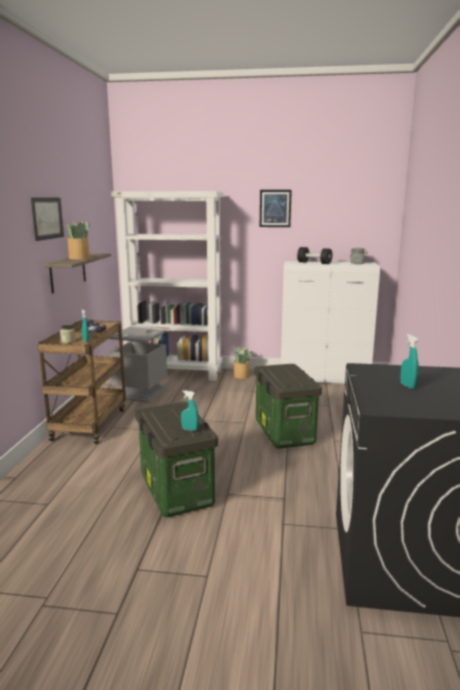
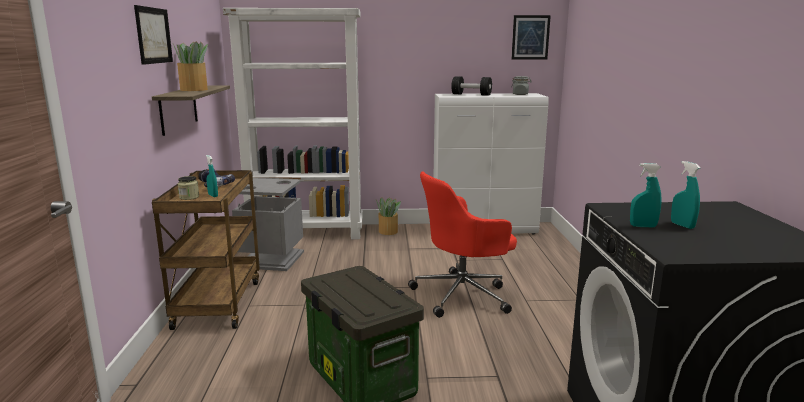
camera: 10 degrees left, 0 degrees up
(190, 429) = (385, 300): turquoise spray bottle -> turquoise spray bottle (643, 226)
(275, 208) = (422, 31): picture -> picture (530, 37)
(283, 432) = (463, 295): storage box -> red office chair

